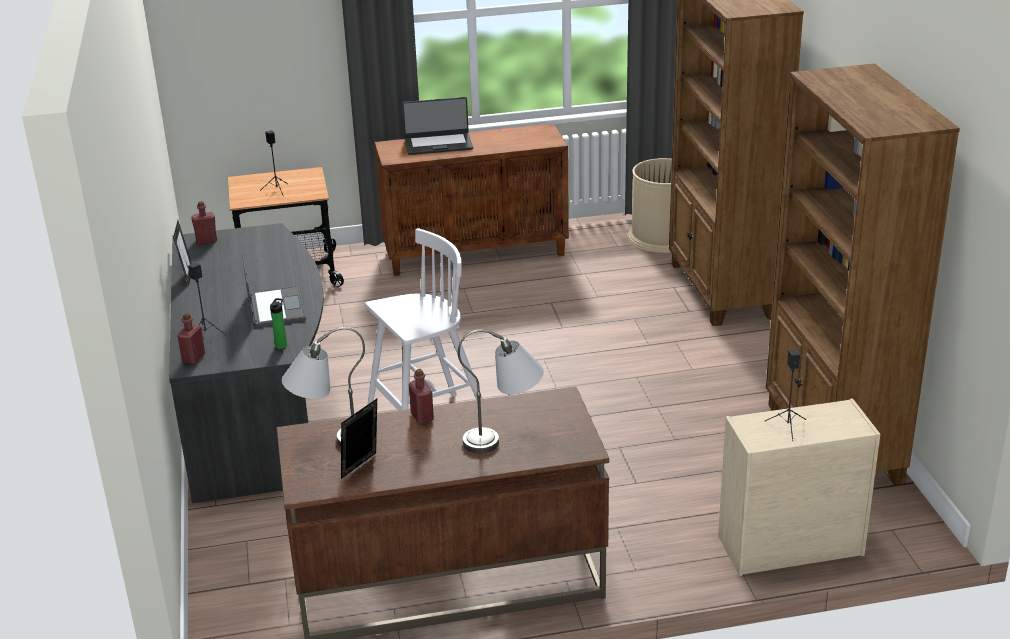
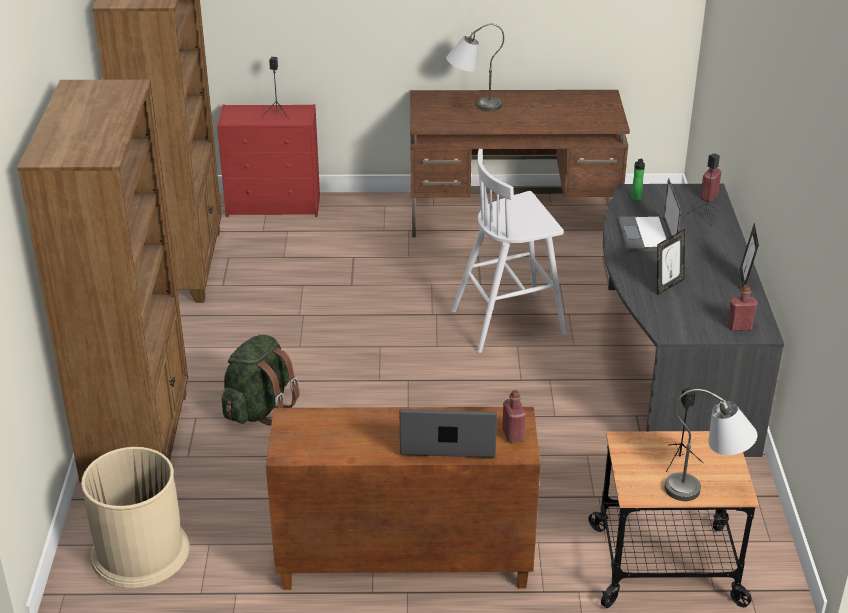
camera: 170 degrees left, 5 degrees up
(330, 441) = (591, 117): grey table lamp -> grey table lamp (707, 490)
(362, 467) = (569, 101): picture frame -> picture frame (668, 285)
(422, 417) = (526, 124): red bottle -> red bottle (513, 435)
(639, 323) = (259, 409): none -> green backpack
(788, 546) = (275, 205): beige dresser -> red dresser

